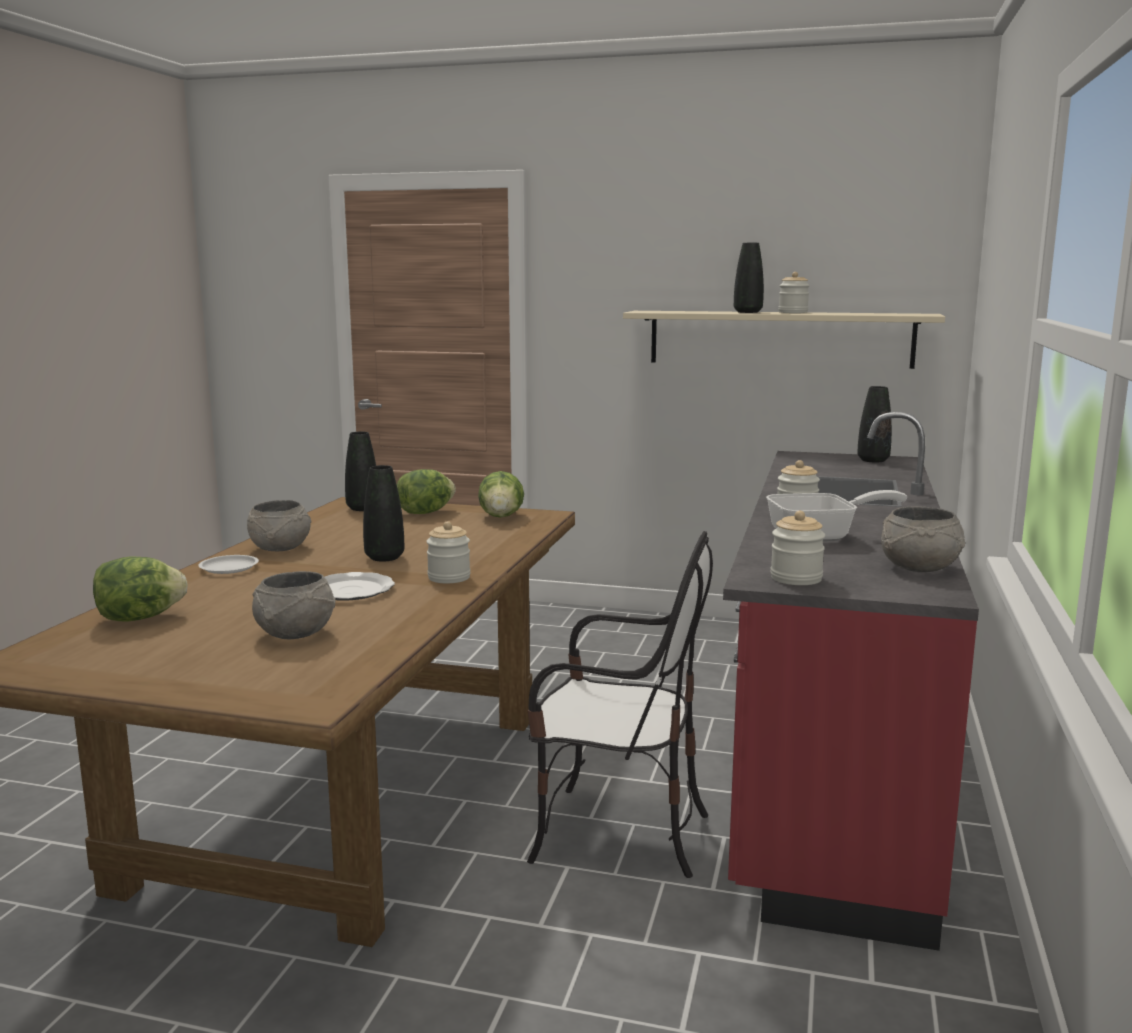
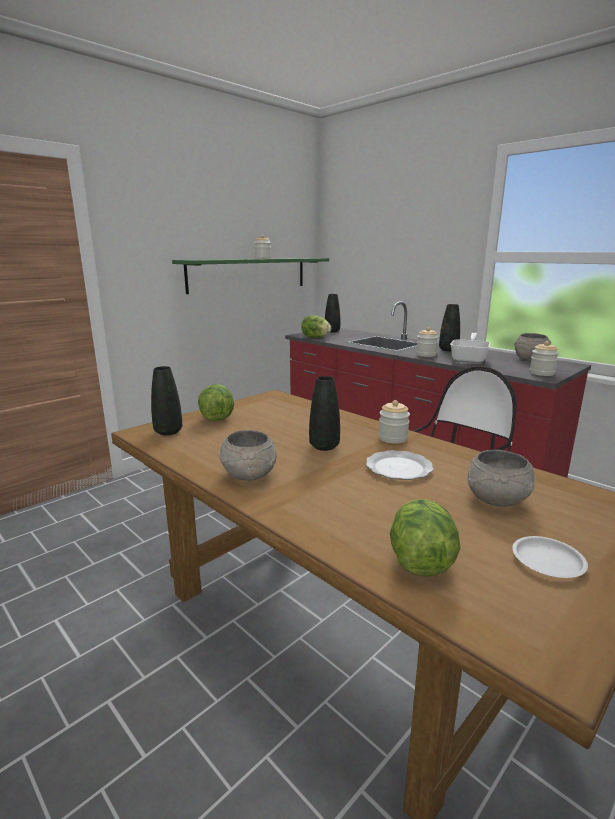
camera: 60 degrees left, 5 degrees up
(228, 568) = (288, 502): white plate -> white plate (548, 561)
(501, 517) = (262, 404): lettuce -> lettuce (315, 337)
(747, 312) = (245, 258): black vase -> black vase (448, 350)
(779, 338) = (249, 274): beige shelf -> green shelf

